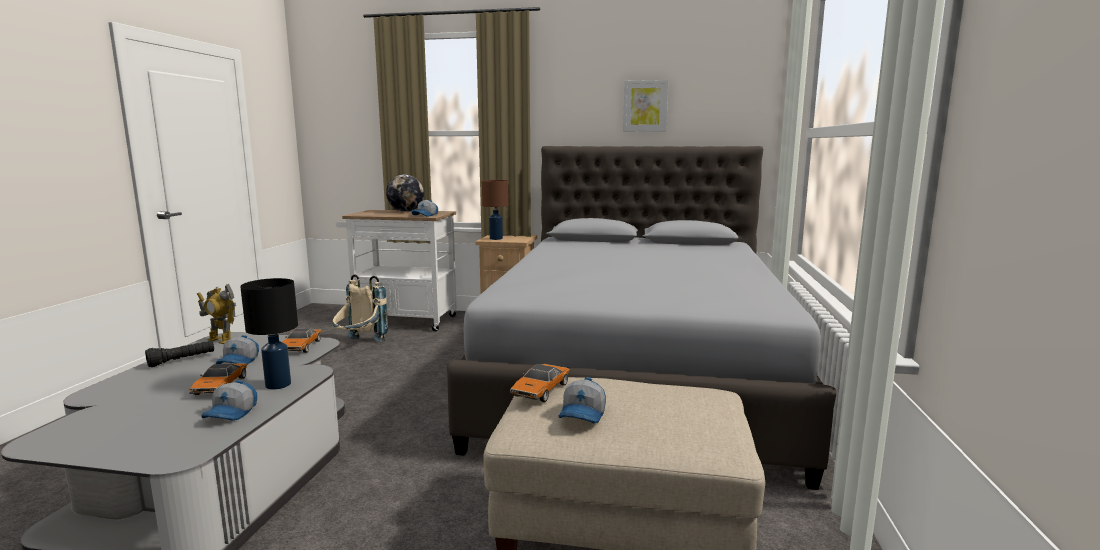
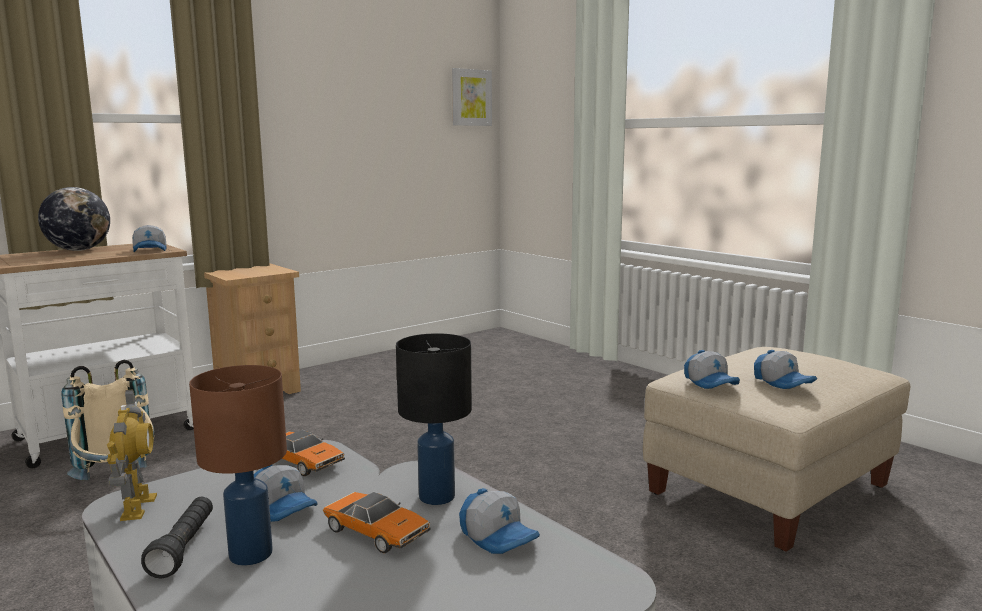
camera: 50 degrees left, 0 degrees up
(221, 340) = (137, 507): toy robot -> toy robot turned 75 degrees counterclockwise
(496, 239) = (241, 274): brown table lamp -> brown table lamp (252, 554)
(540, 390) = (711, 383): toy car -> cap
(637, 374) = (512, 392): grey bed -> none
(645, 106) = (383, 90): picture -> picture (471, 97)

